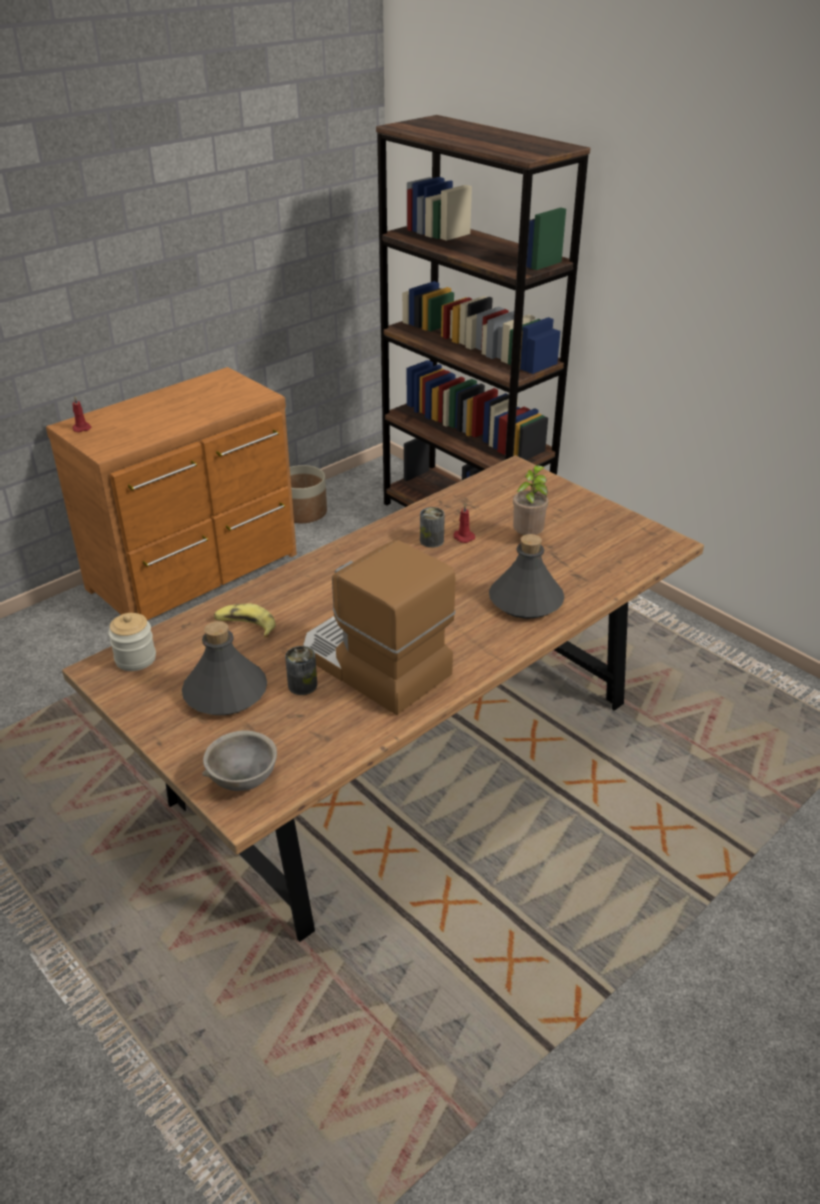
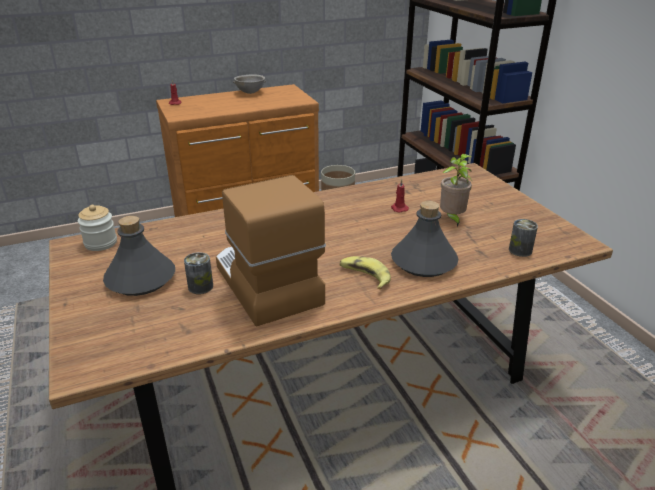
camera: 20 degrees right, 5 degrees down
(242, 780) = (98, 347): grey bowl -> grey bowl (250, 92)
(245, 626) = (193, 237): banana -> banana (364, 276)
(431, 541) = (372, 206): can -> can (520, 250)

